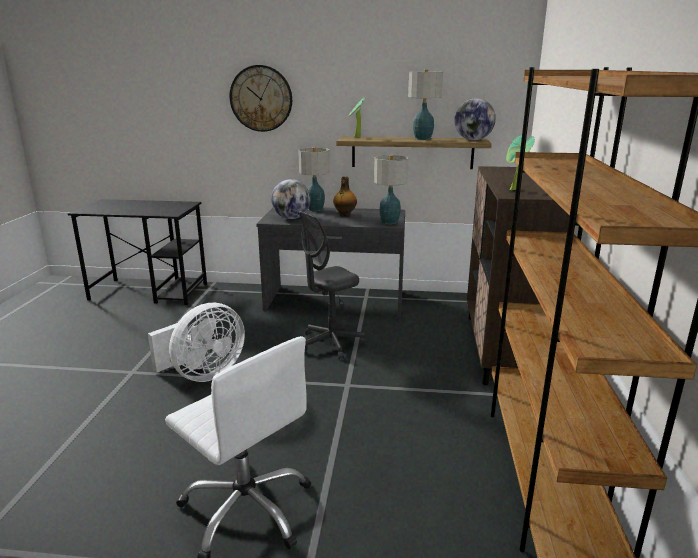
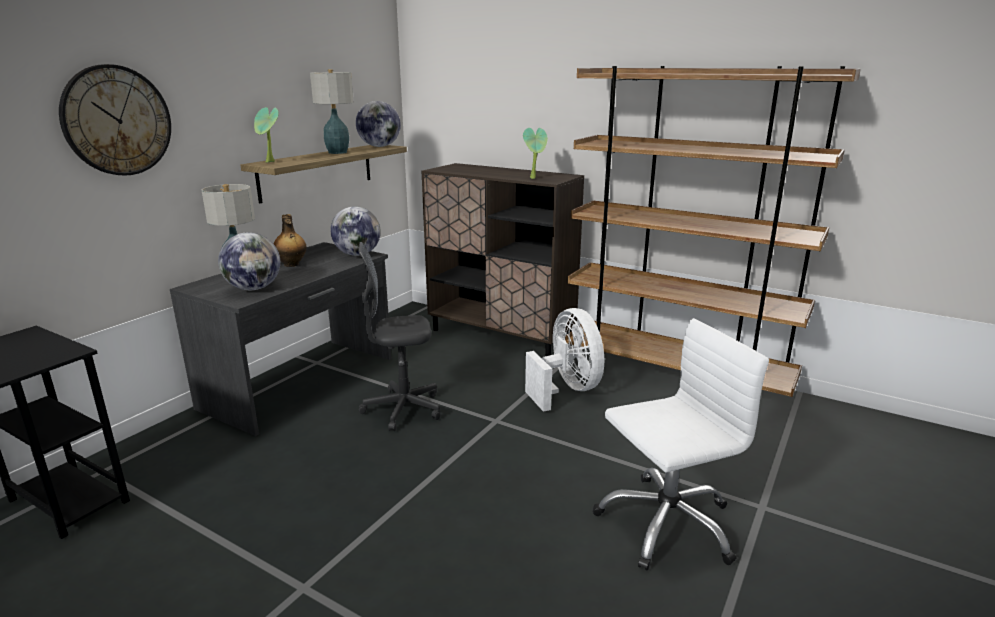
camera: 65 degrees left, 0 degrees up
(203, 374) = (382, 515): white fan -> white fan (567, 390)
(331, 344) = (403, 409): grey office chair -> grey office chair turned 90 degrees clockwise
(389, 222) = (357, 254): table lamp -> globe

